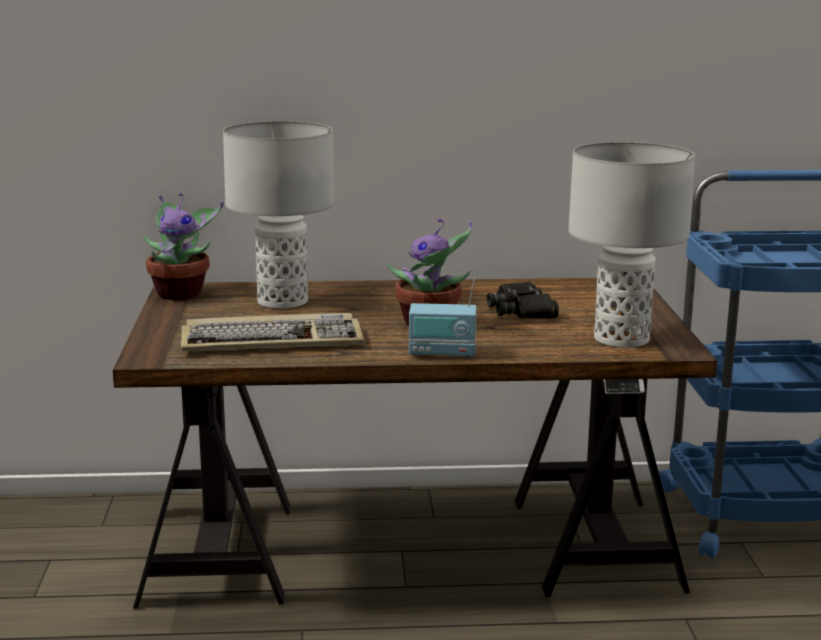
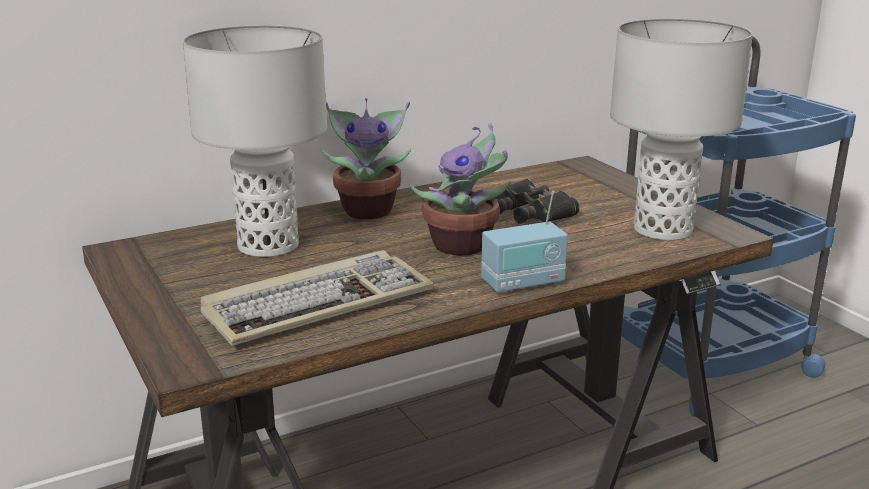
camera: 25 degrees left, 5 degrees up
(181, 293) = (133, 255): potted plant -> potted plant (368, 210)

